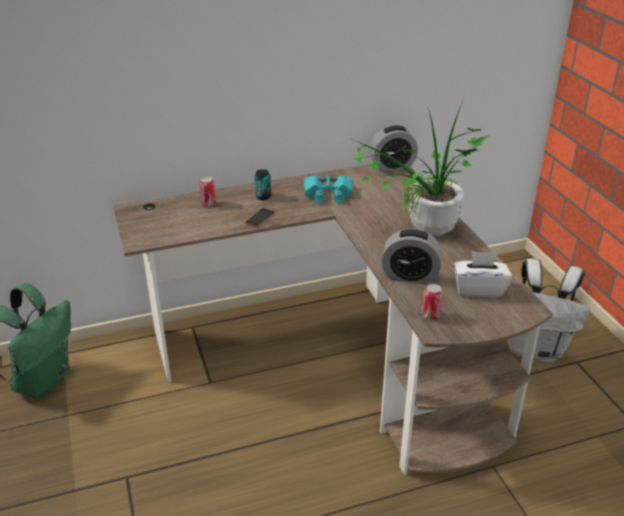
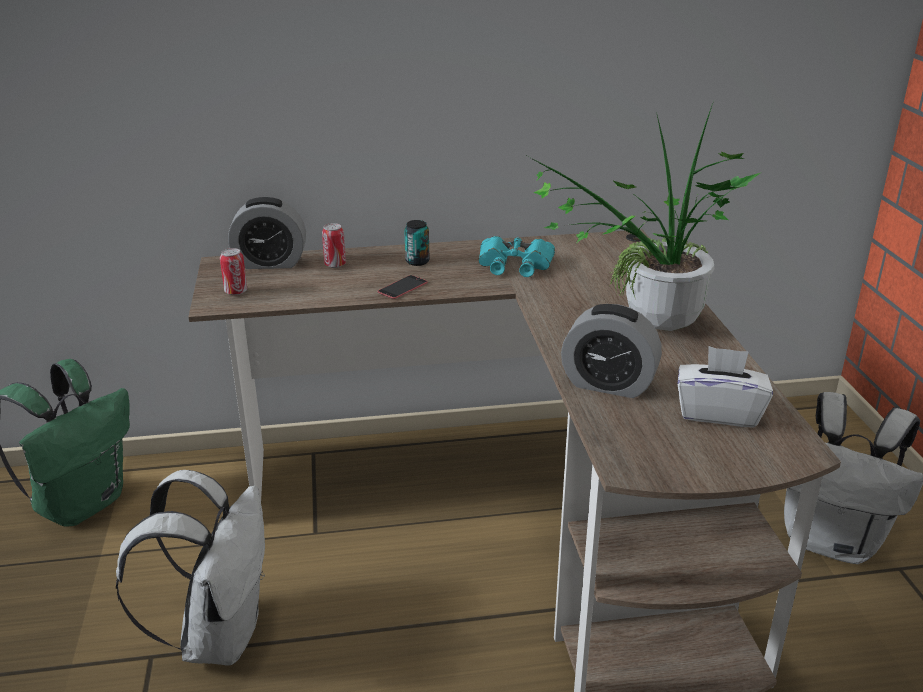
camera: 10 degrees right, 5 degrees down
(167, 457) = (219, 634): none -> white backpack
(392, 166) = (623, 236): alarm clock -> alarm clock (270, 263)
(430, 315) = (627, 444): can -> can (236, 292)

